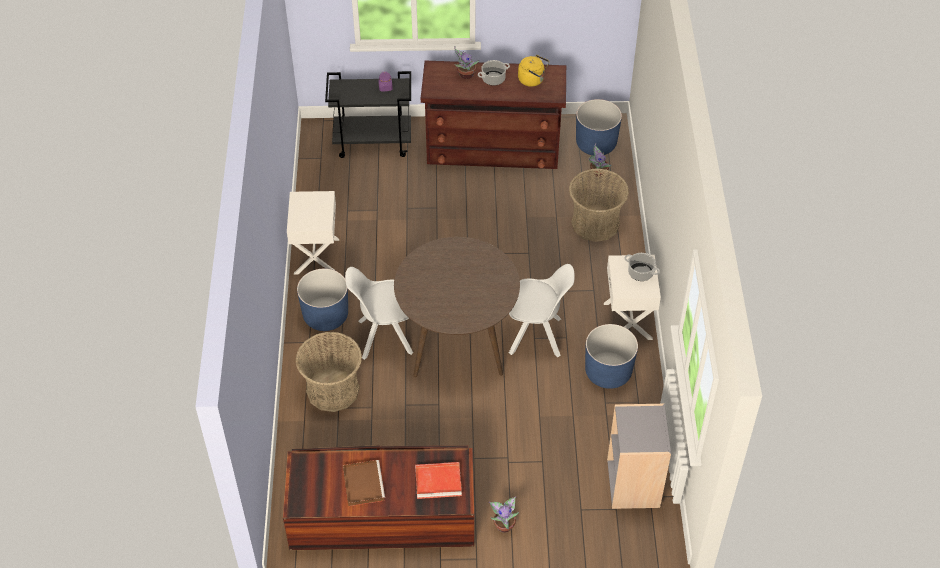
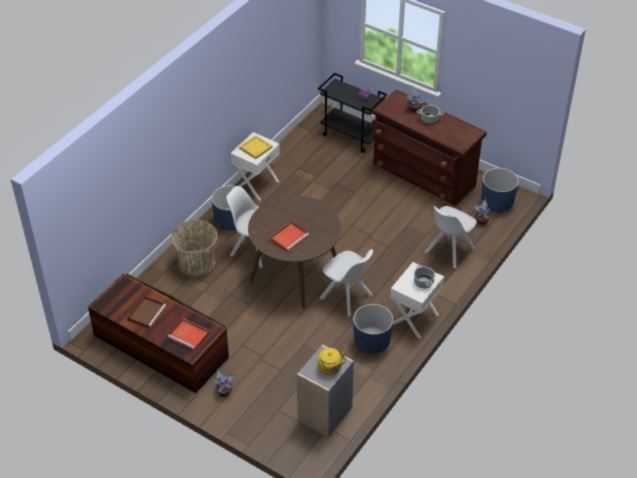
camera: 35 degrees right, 5 degrees down
(311, 210) = (255, 147): none -> yellow tray
(462, 298) = (289, 237): none -> red tray
(532, 80) = (455, 131): yellow kettle -> yellow kettle (331, 369)
(595, 223) = (449, 250): basket -> white chair

